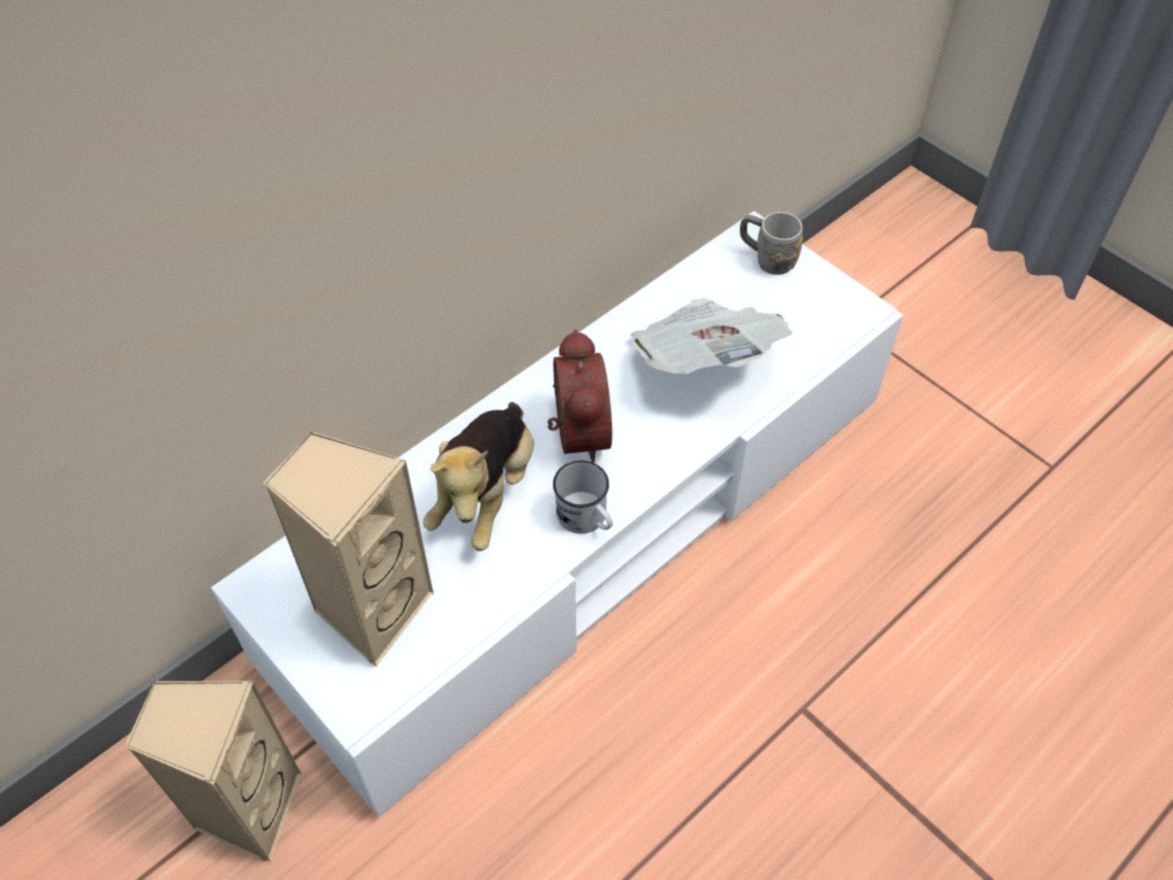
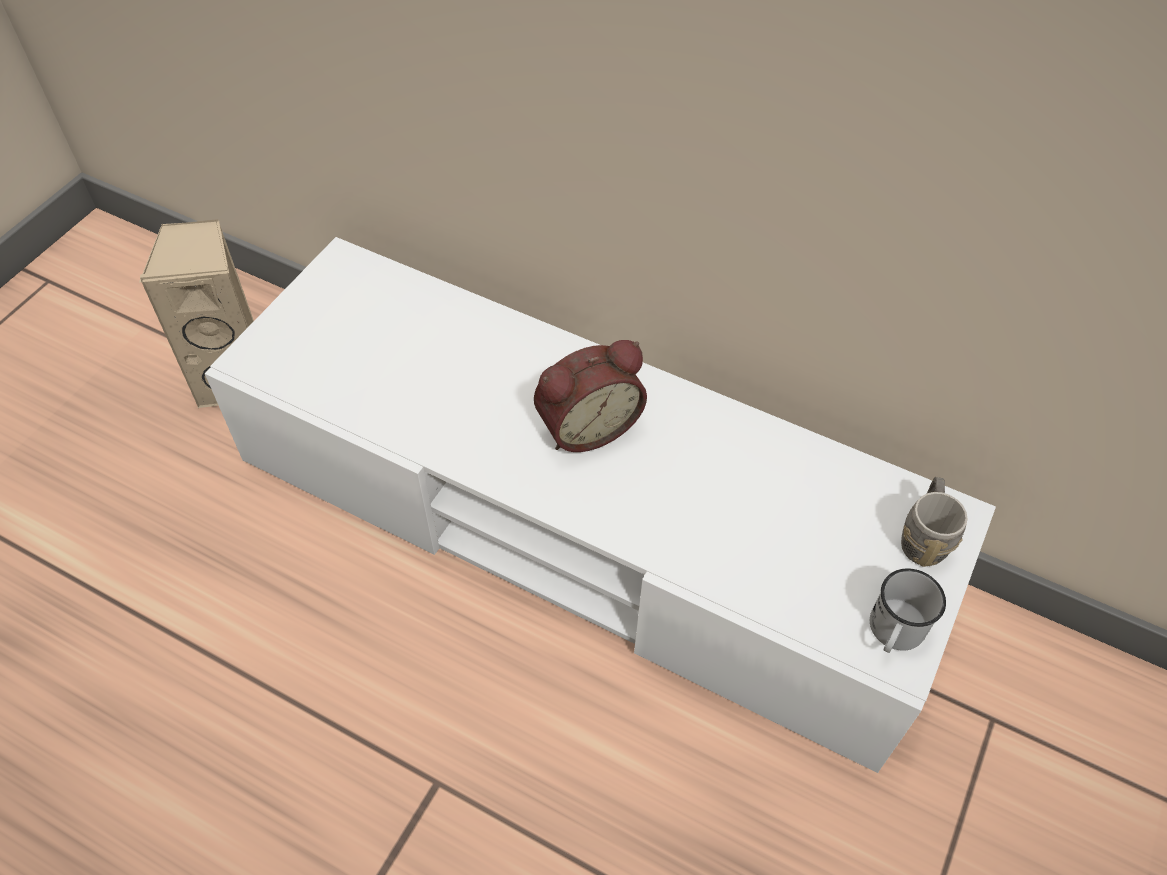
camera: 70 degrees right, 0 degrees up
(371, 608) = (343, 338): beige speaker -> none
(486, 493) = (488, 378): plush toy -> none
(586, 519) = (487, 463): white mug -> white mug (893, 633)
(704, 361) = (734, 512): newspaper -> none

